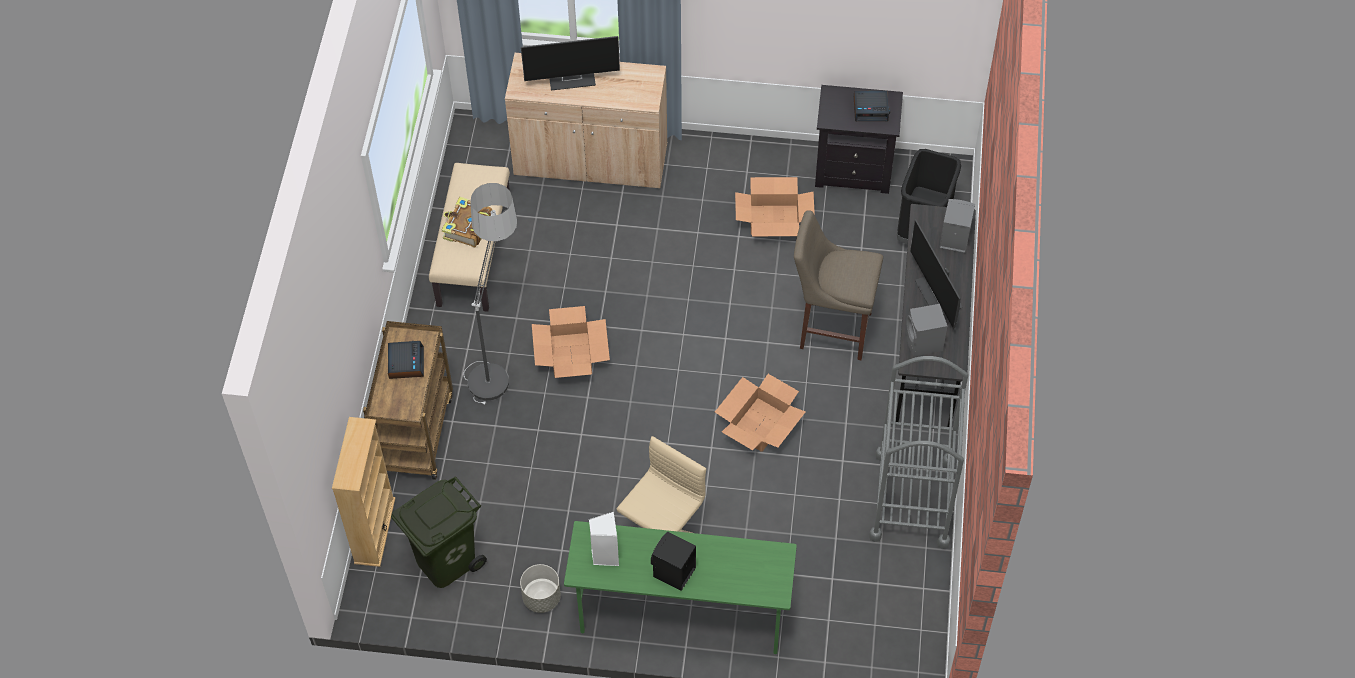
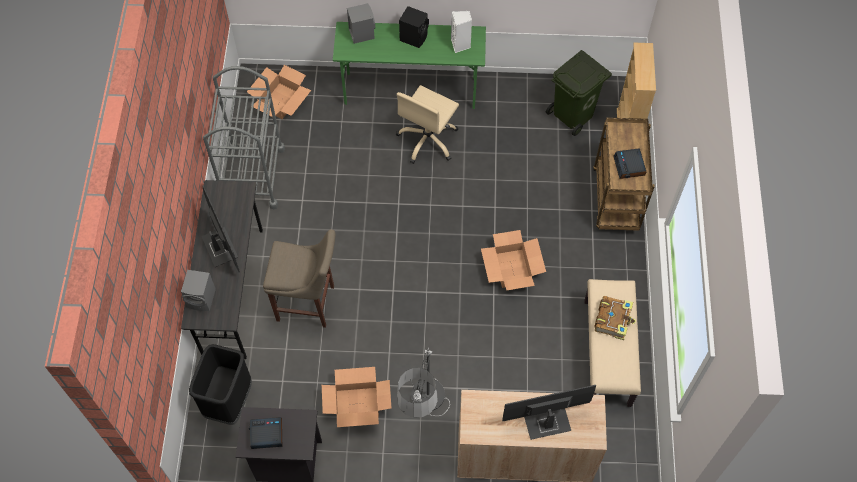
camera: 175 degrees right, 5 degrees up
(496, 355) = (569, 264): floor lamp -> floor lamp (424, 422)
(541, 597) = (504, 96): grey planter -> none
(759, 424) = (363, 223): cardboard box -> cardboard box (280, 101)
(924, 343) = (234, 205): grey speaker -> grey speaker (361, 33)

